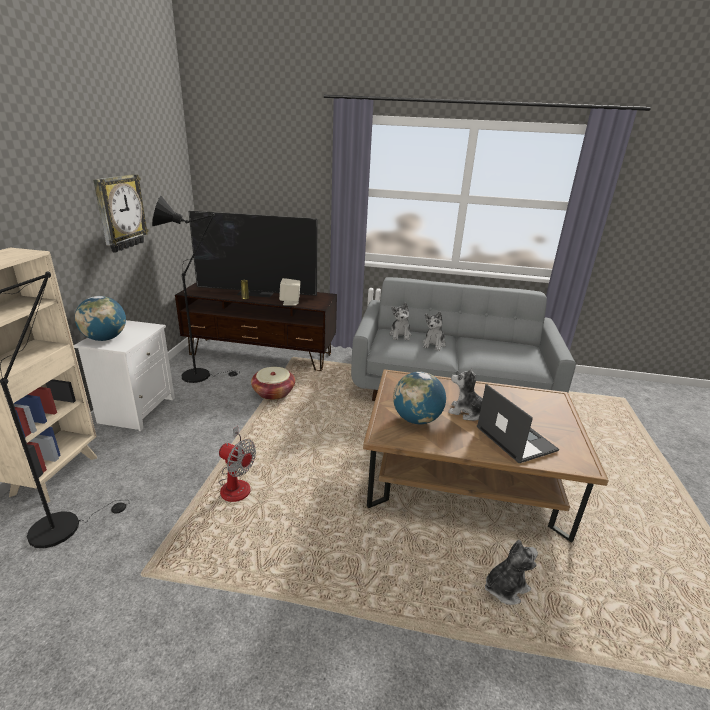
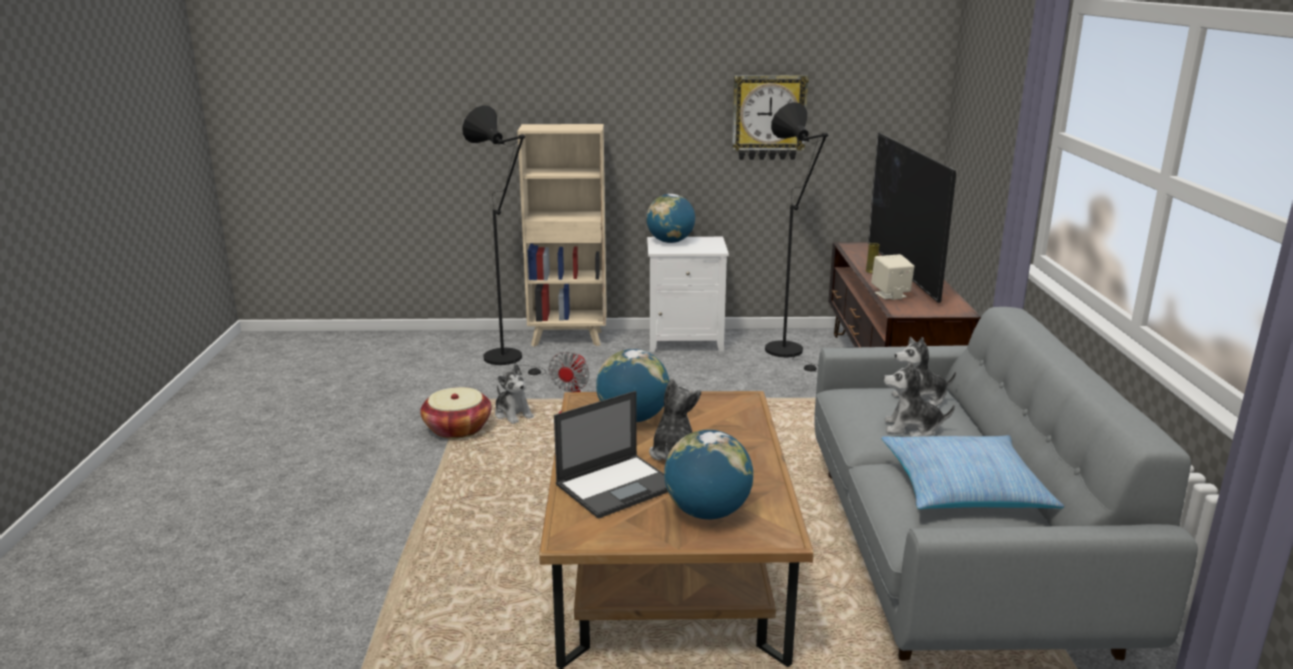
camera: 80 degrees right, 5 degrees down
(273, 392) = (786, 401): basket -> basket (457, 428)
(493, 348) = (964, 488): none -> pillow
(505, 587) = (468, 597): plush toy -> plush toy (513, 414)
(538, 413) = (707, 512): none -> globe

